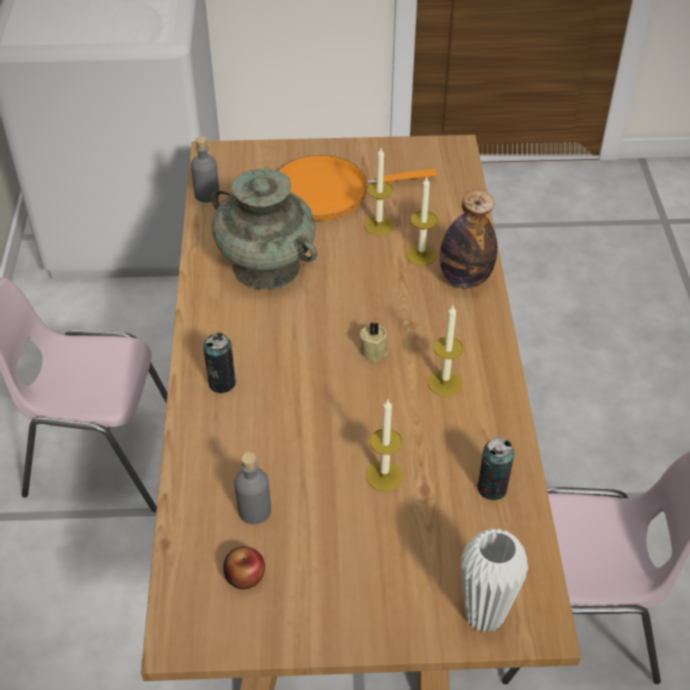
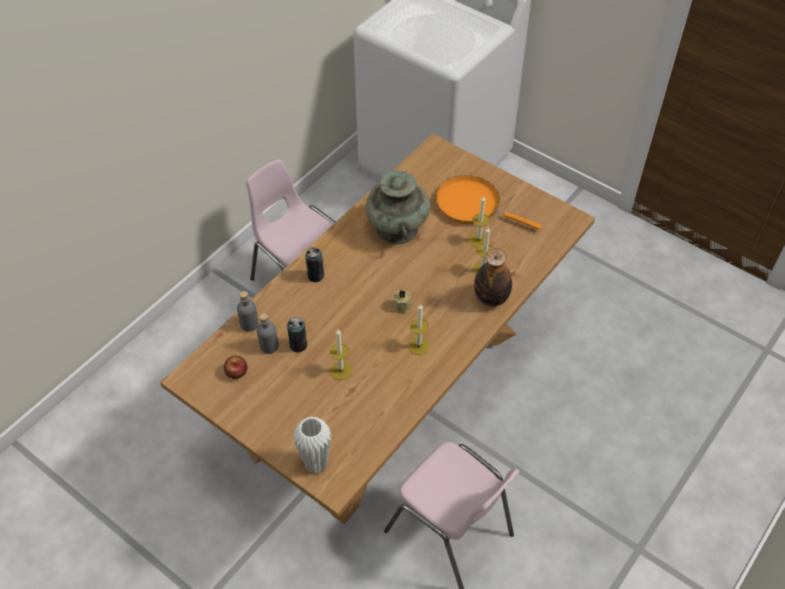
camera: 40 degrees right, 5 degrees up
(207, 194) = (409, 170): grey bottle -> grey bottle (249, 324)
(492, 488) = (383, 412): can -> can (298, 345)

